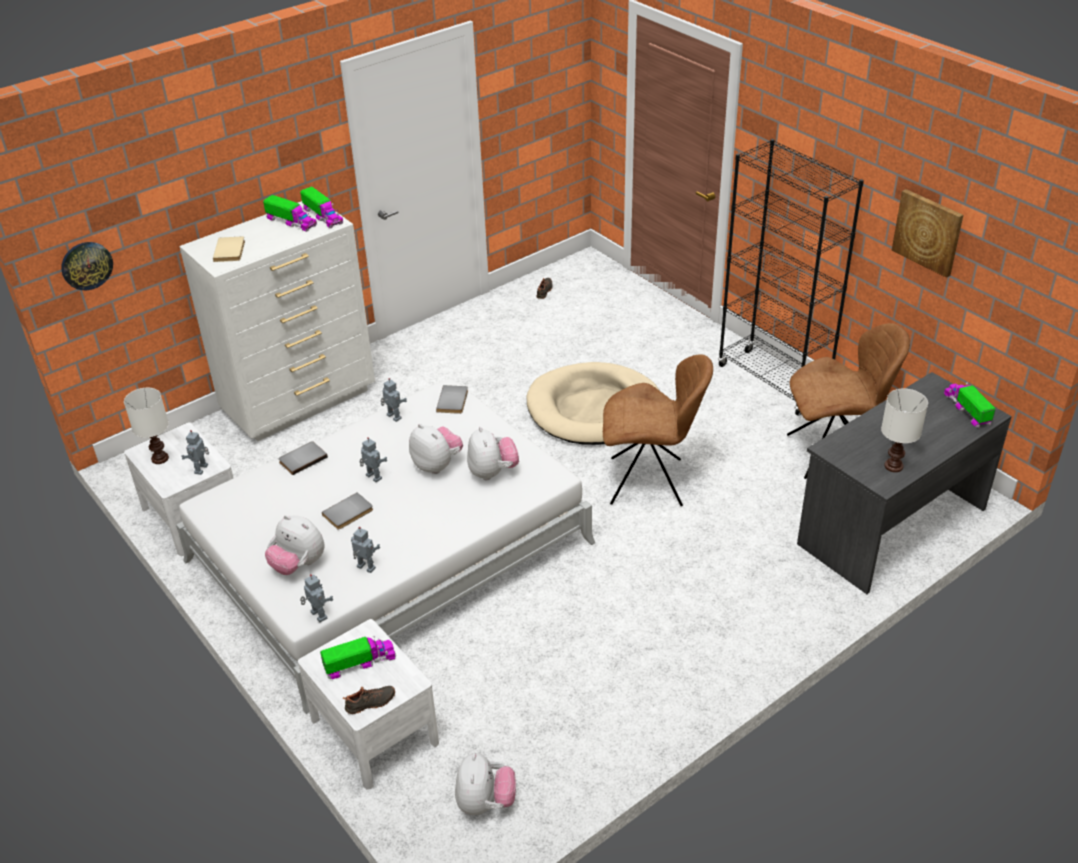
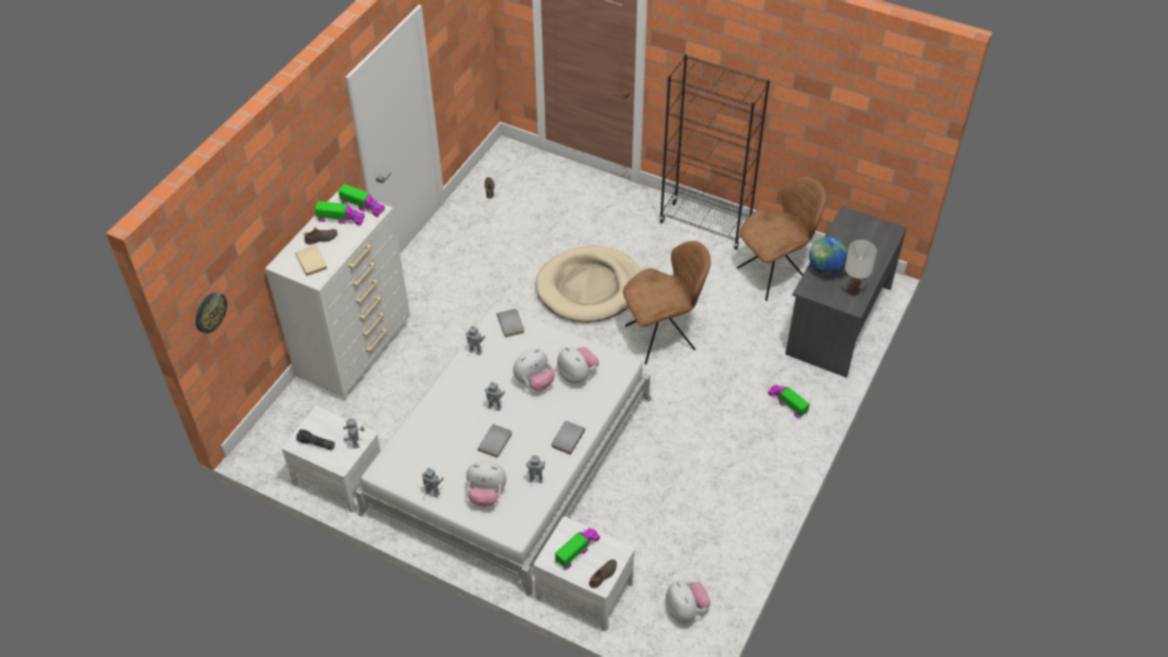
camera: 25 degrees left, 10 degrees up
(160, 458) = (316, 444): white table lamp -> flashlight
(256, 234) = (321, 239): none -> black shoe
(302, 459) = (430, 409): grey book -> grey book (566, 438)
(318, 616) = (527, 527): toy robot -> toy robot (432, 493)
(437, 465) = (534, 382): plush toy -> plush toy turned 120 degrees clockwise
(868, 433) = (825, 269): none -> globe
(928, 232) = (824, 110): picture -> none
(967, 409) = (877, 230): toy truck -> toy truck (787, 403)

